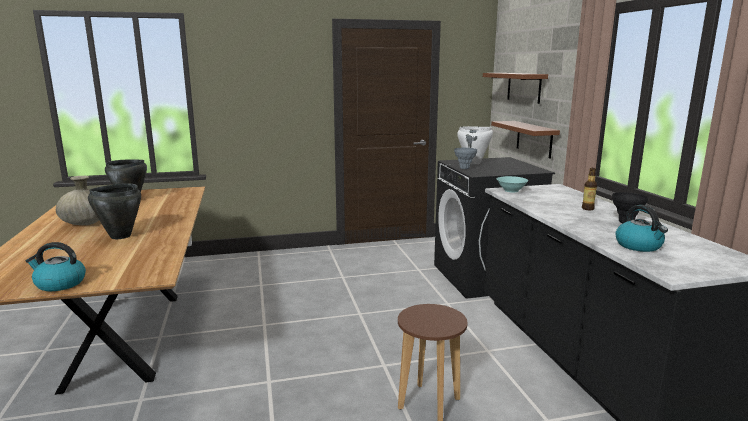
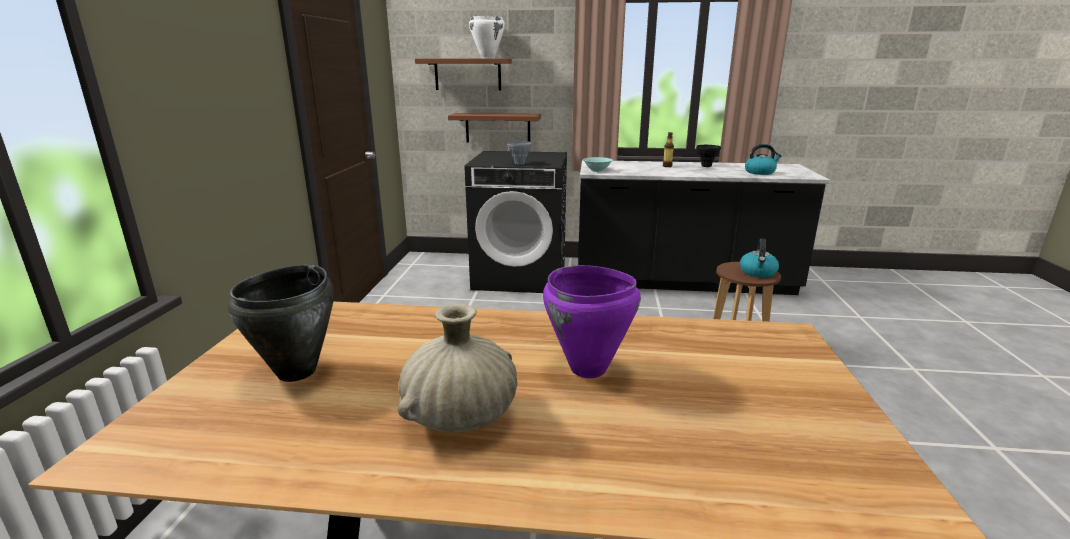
camera: 70 degrees left, 5 degrees up
(59, 284) = (834, 406): kettle -> kettle (758, 272)
(120, 236) = (588, 369): black cooking pot -> purple cooking pot
(473, 163) = (497, 160): white cooking pot -> white cooking pot (488, 58)

